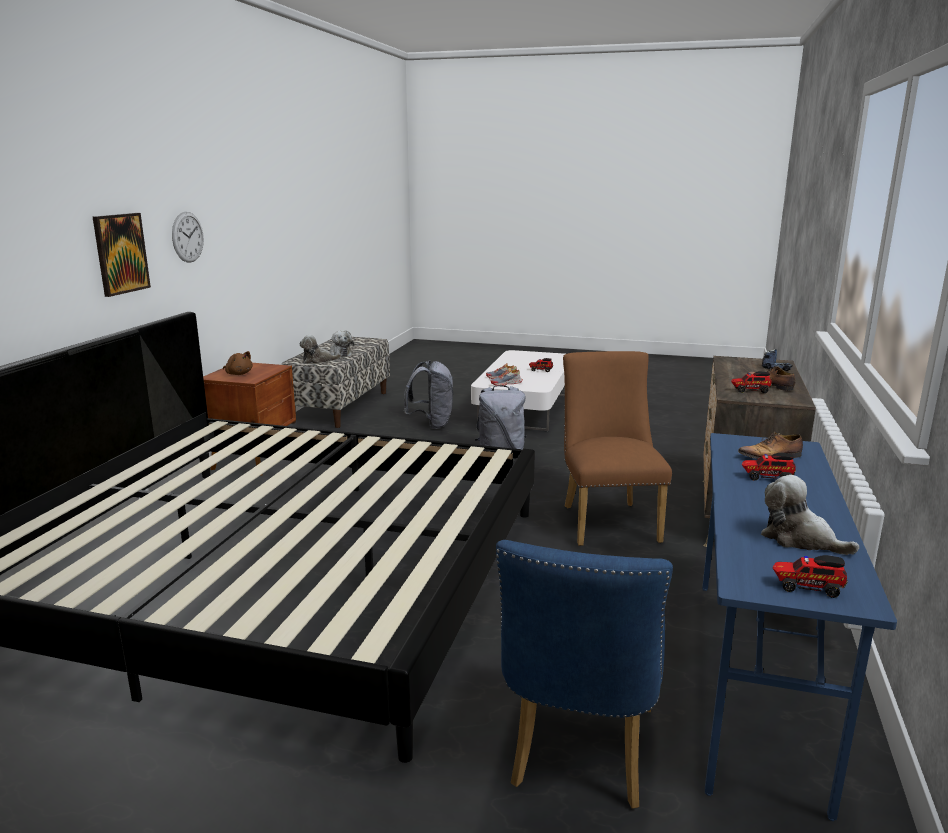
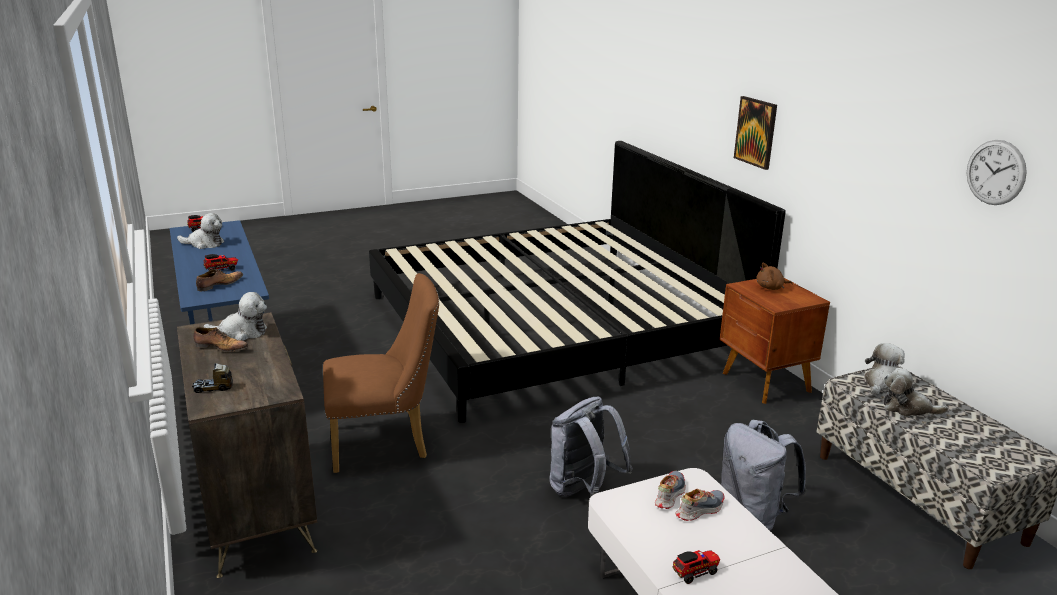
camera: 140 degrees right, 5 degrees up
(187, 237) = (821, 146): wall clock -> wall clock (995, 172)
(578, 754) = (309, 318): blue chair -> none
(607, 520) = (386, 443): brown chair -> brown chair turned 60 degrees counterclockwise
(749, 391) = (242, 332): toy truck -> plush toy

